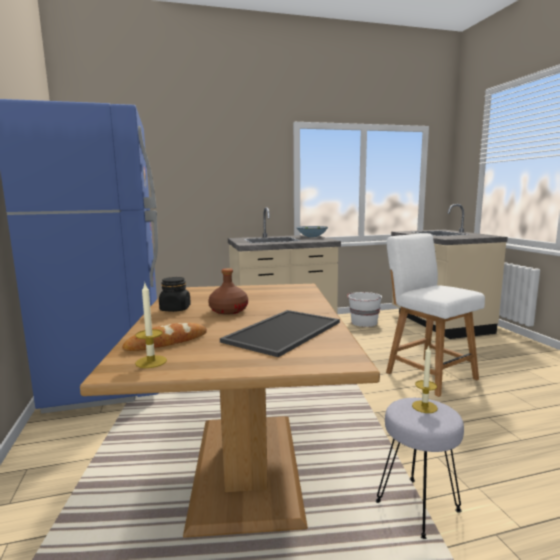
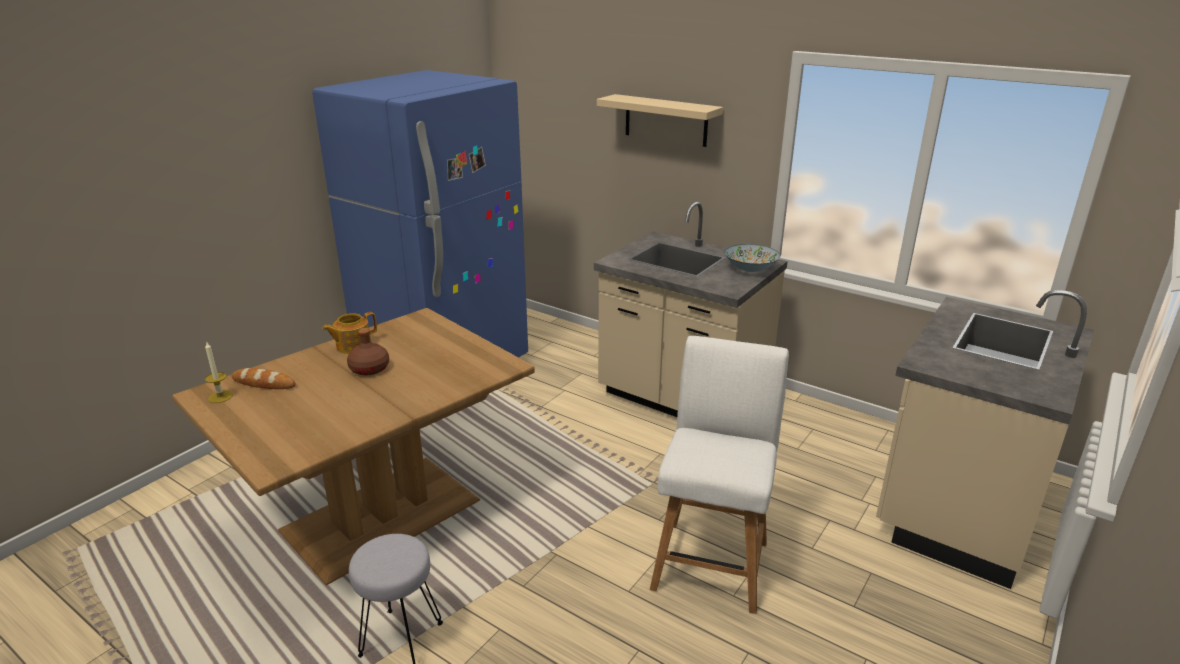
camera: 50 degrees right, 15 degrees up
(175, 309) = (352, 346): black jar -> teapot
(218, 168) = (666, 120): none -> beige shelf
(282, 331) = (327, 415): tray -> none
(364, 323) = (831, 439): white bucket -> none
(424, 407) = (399, 554): candle -> none

